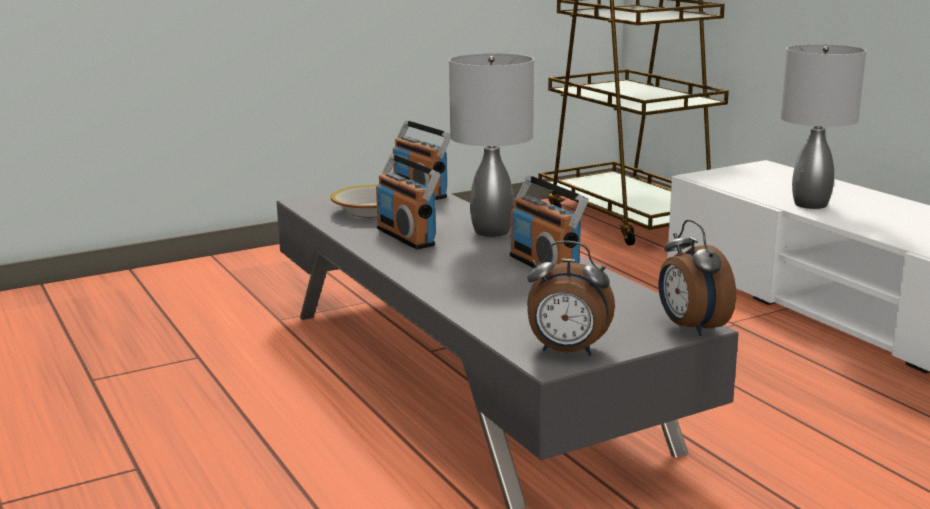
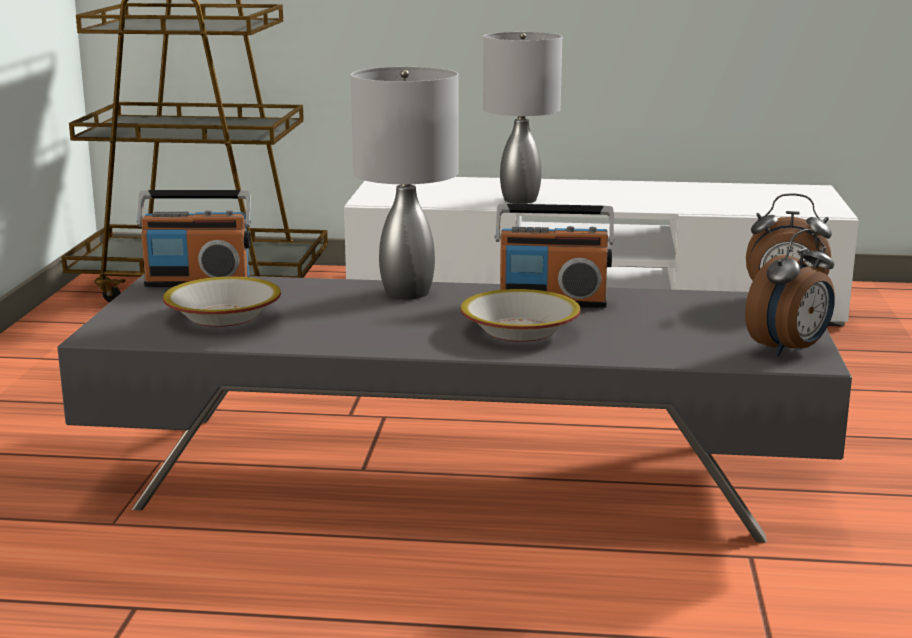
camera: 55 degrees left, 0 degrees up
(406, 237) = (353, 324): radio -> none
(465, 273) = (519, 331): none -> bowl

